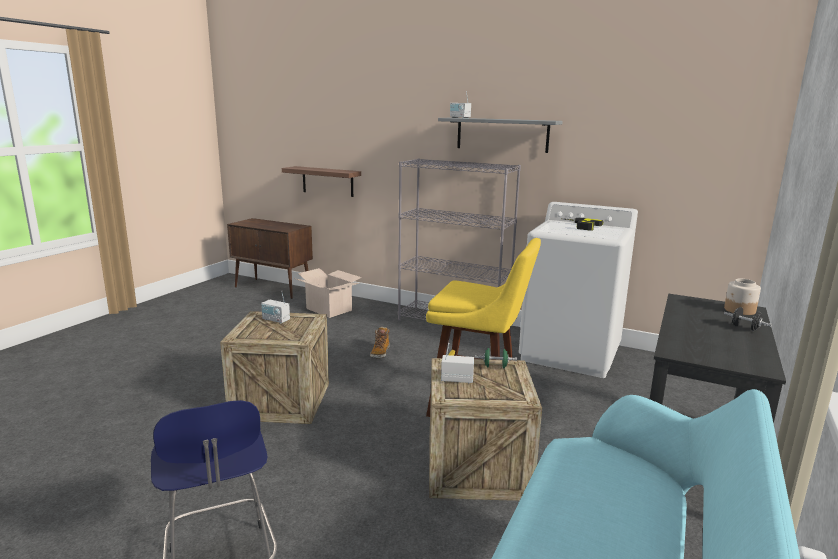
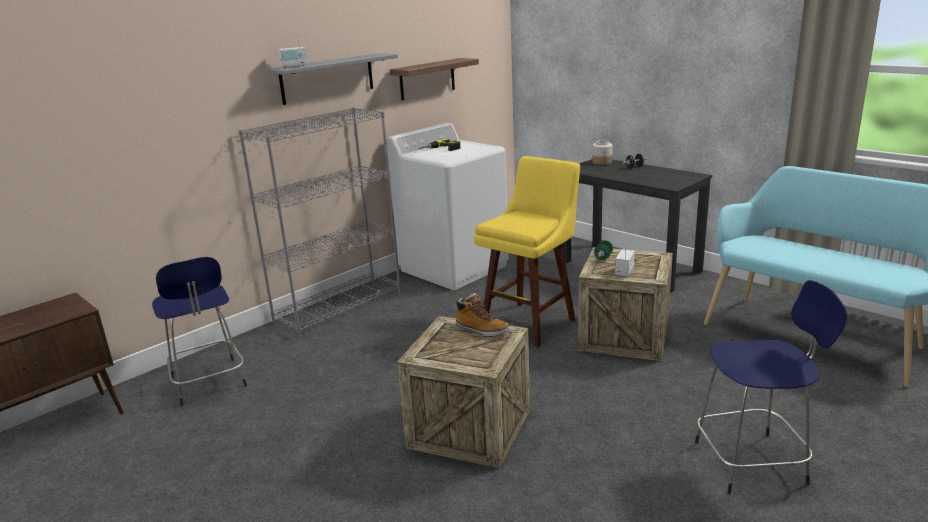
camera: 70 degrees left, 5 degrees up
(276, 320) = (442, 344): radio -> none
(327, 181) = (89, 208): shelf -> shelf (427, 79)
(328, 309) = (209, 383): cardboard box -> blue stool
(380, 353) = (385, 357): boot -> boot (482, 330)

